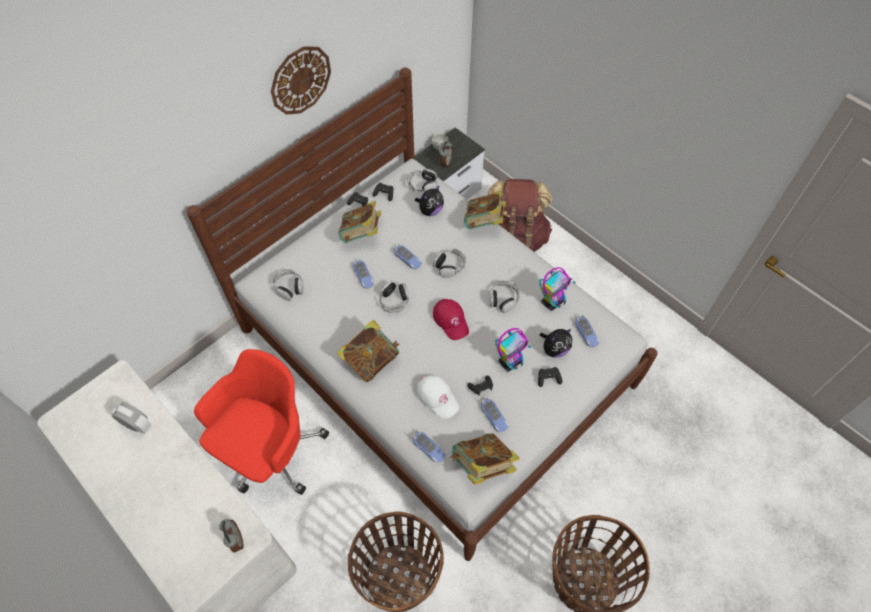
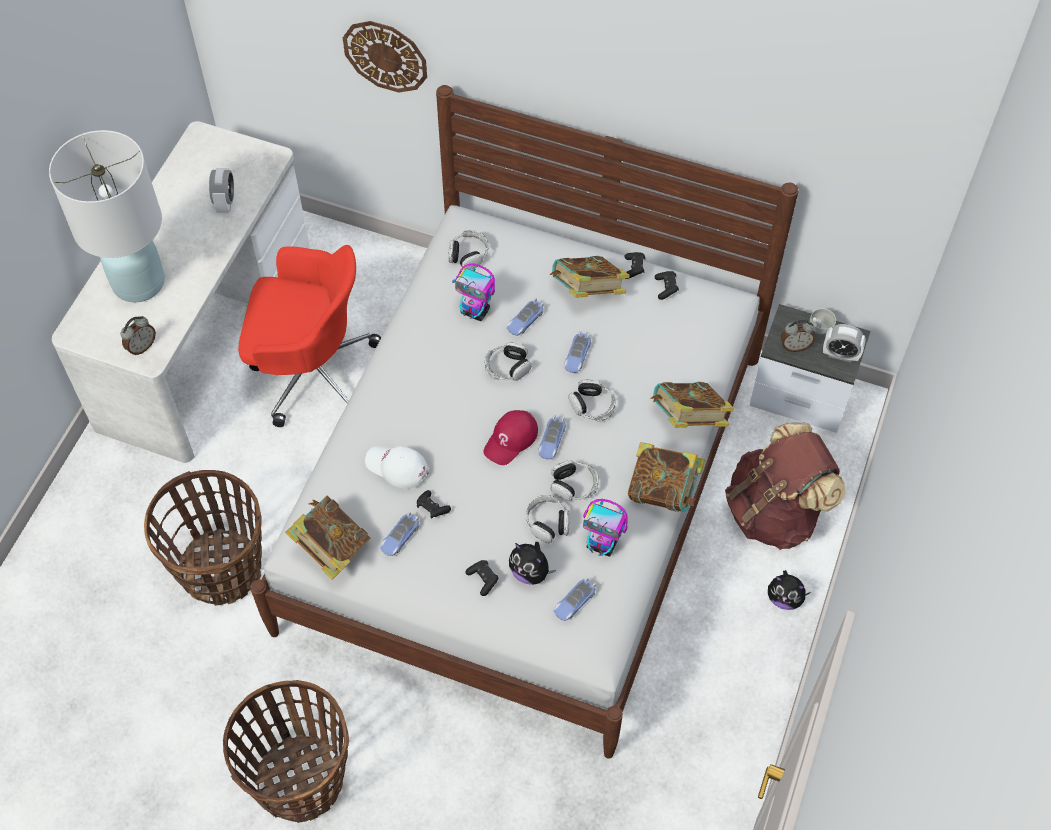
camera: 65 degrees right, 0 degrees up
(170, 520) = (138, 282): none -> white table lamp
(300, 80) = (640, 80): wall clock -> wall clock (385, 56)
(370, 360) = (413, 378): book -> book (663, 490)
(422, 185) = (708, 323): headphones -> headphones (547, 523)
(429, 448) = (328, 485): toy car -> toy car (551, 440)
(430, 210) = (670, 349): plush toy -> plush toy (784, 598)
(438, 397) = (397, 467): white cap -> white cap turned 90 degrees clockwise
(463, 146) = (840, 354): none -> alarm clock
(510, 362) = (485, 527): toy robot -> toy robot (475, 311)

